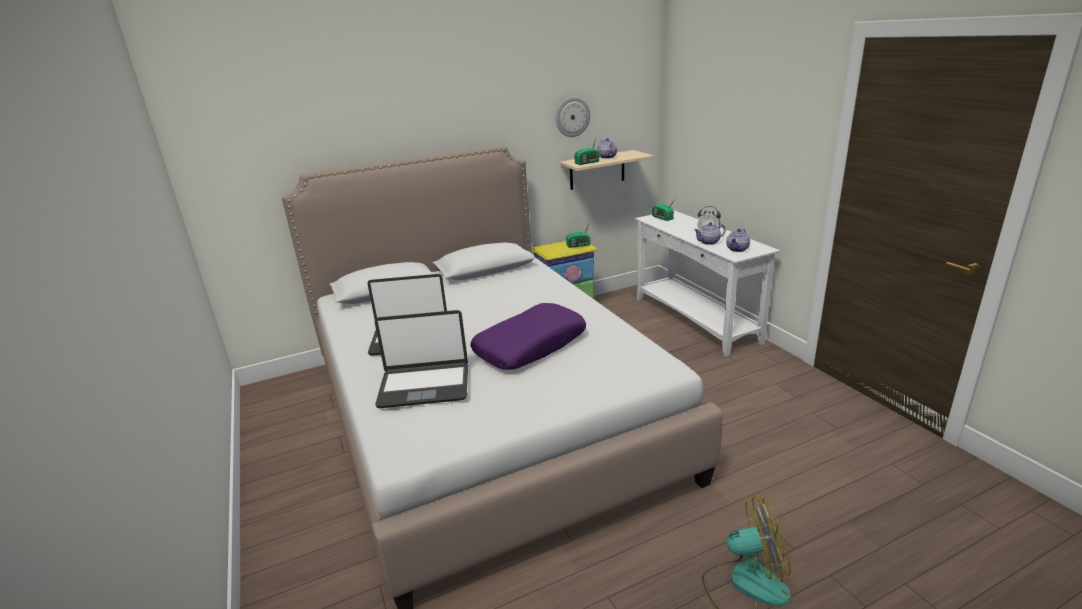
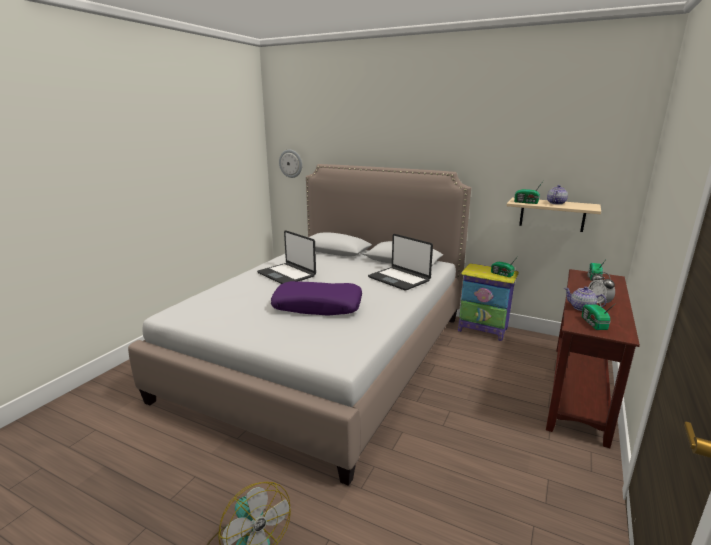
camera: 50 degrees right, 5 degrees down
(424, 386) = (237, 295): laptop -> laptop (399, 279)
(572, 117) = (533, 160): wall clock -> wall clock (291, 163)
(696, 320) = (579, 391): white console table -> brown console table
(737, 249) = (593, 324): teapot -> radio

